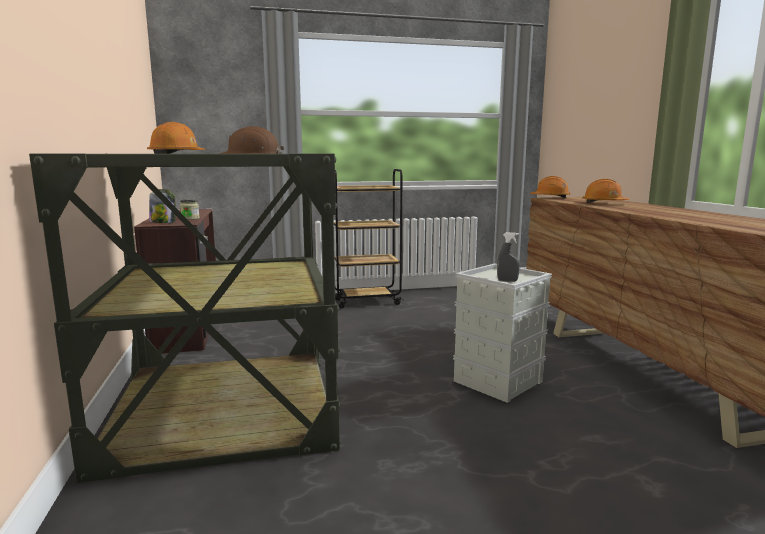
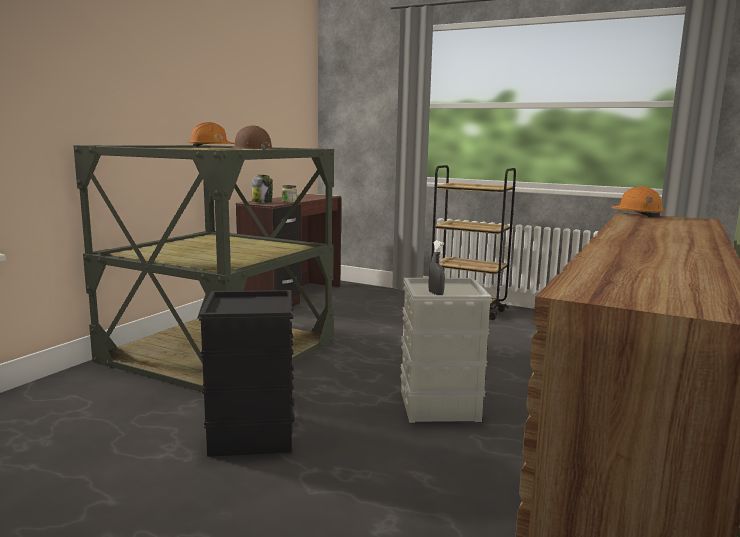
camera: 40 degrees right, 0 degrees up
(428, 471) = (251, 435): none -> black storage box
(604, 203) = (658, 227): orange hard hat -> none

